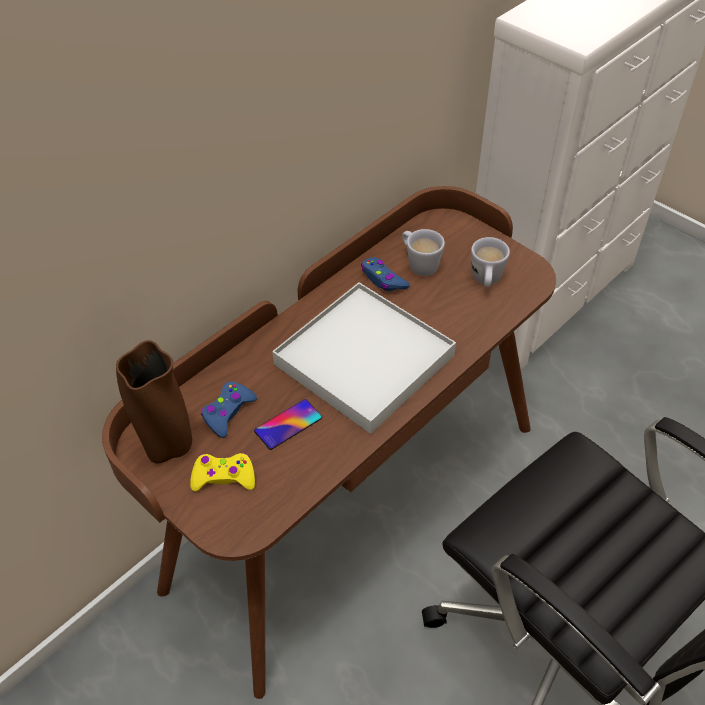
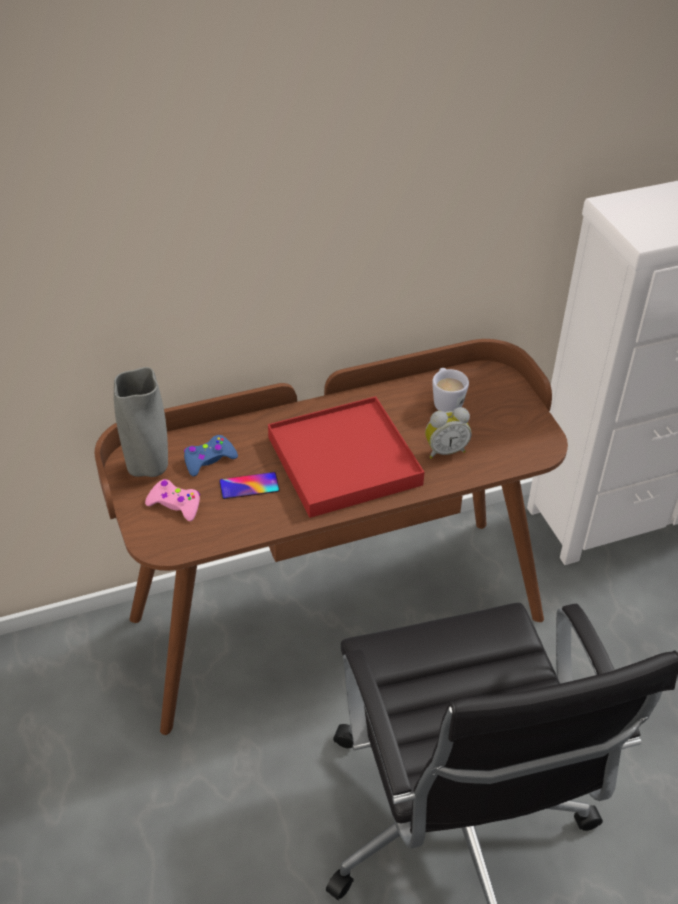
camera: 25 degrees right, 5 degrees down
(169, 448) = (148, 468): brown vase -> grey vase
(224, 477) = (175, 504): yellow game controller -> pink game controller
(364, 360) = (343, 461): white tray -> red tray
(383, 279) = (405, 404): blue game controller -> none
(450, 312) = (445, 450): none -> alarm clock
(486, 281) = (496, 436): white mug -> none

